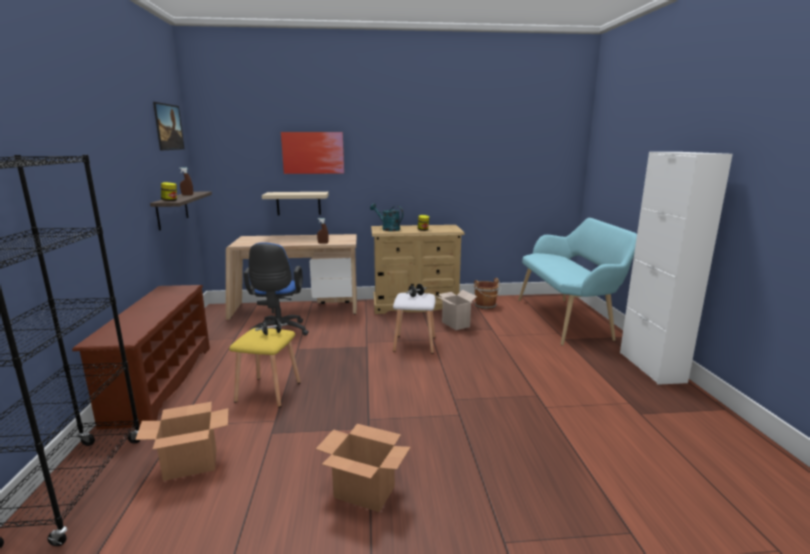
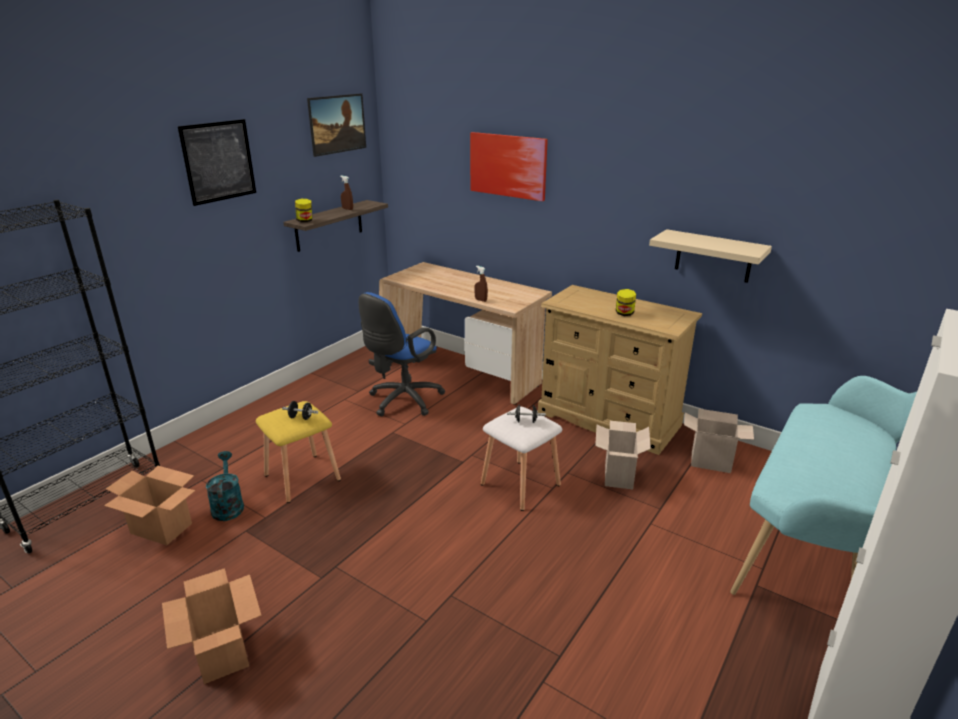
camera: 40 degrees right, 10 degrees up
(112, 142) = (218, 161): none -> picture
(160, 382) = (245, 422): brown shoe rack -> none
(298, 203) = (486, 233): beige shelf -> beige shelf (713, 256)
(388, 229) = (579, 298): turquoise watering can -> turquoise watering can (228, 505)
(486, 306) = (712, 461): brown bucket -> cardboard box

